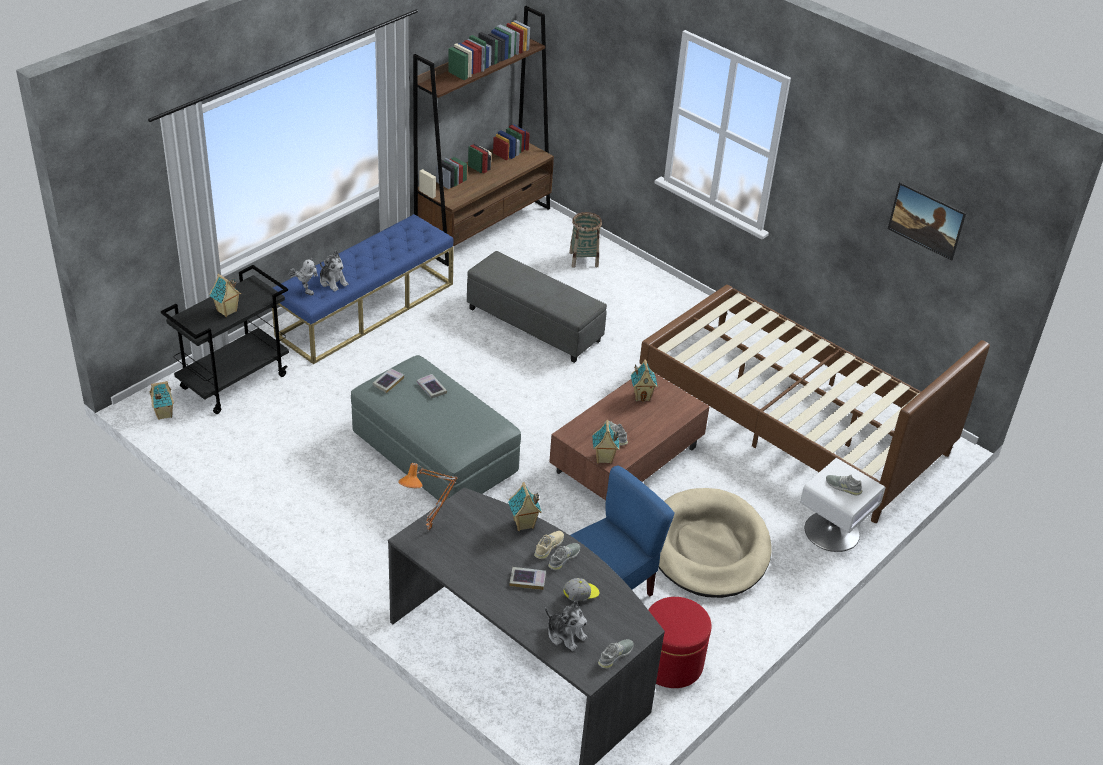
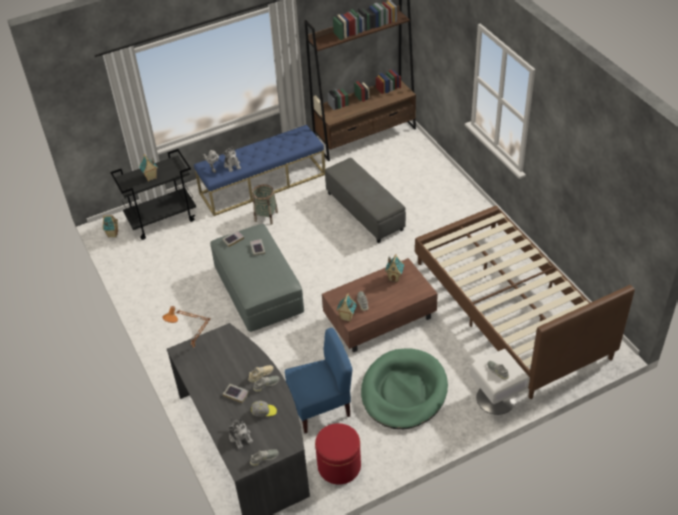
camera: 25 degrees right, 5 degrees up
(523, 524) = (253, 356): toy house -> none
(583, 259) = (420, 169): basket -> basket (266, 216)
(708, 548) = (404, 391): beige dog bed -> green dog bed
(923, 232) = (607, 197): picture -> none

